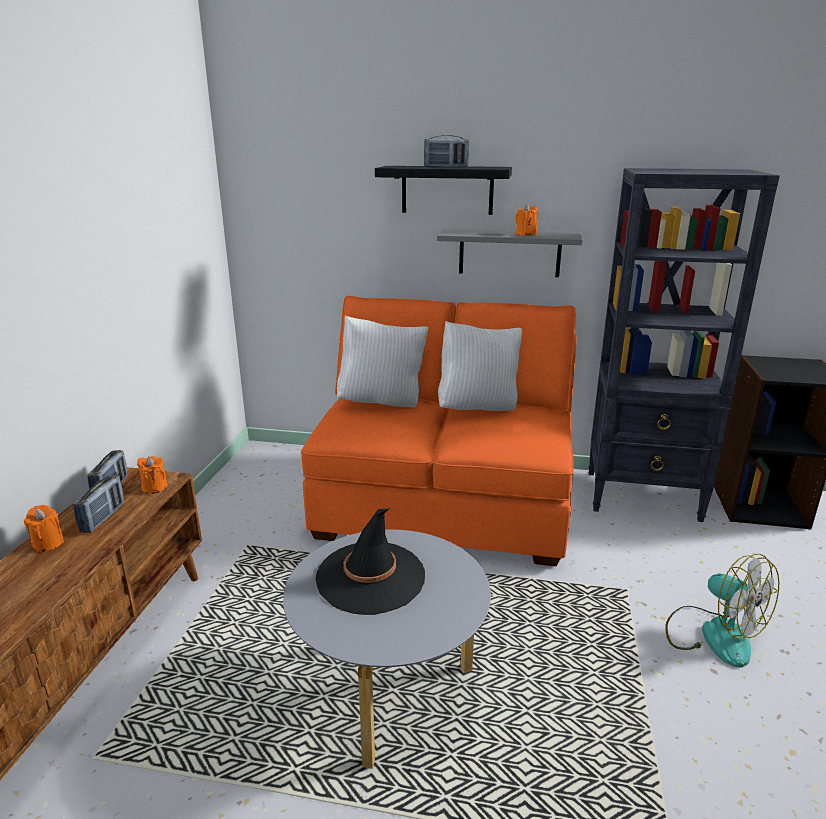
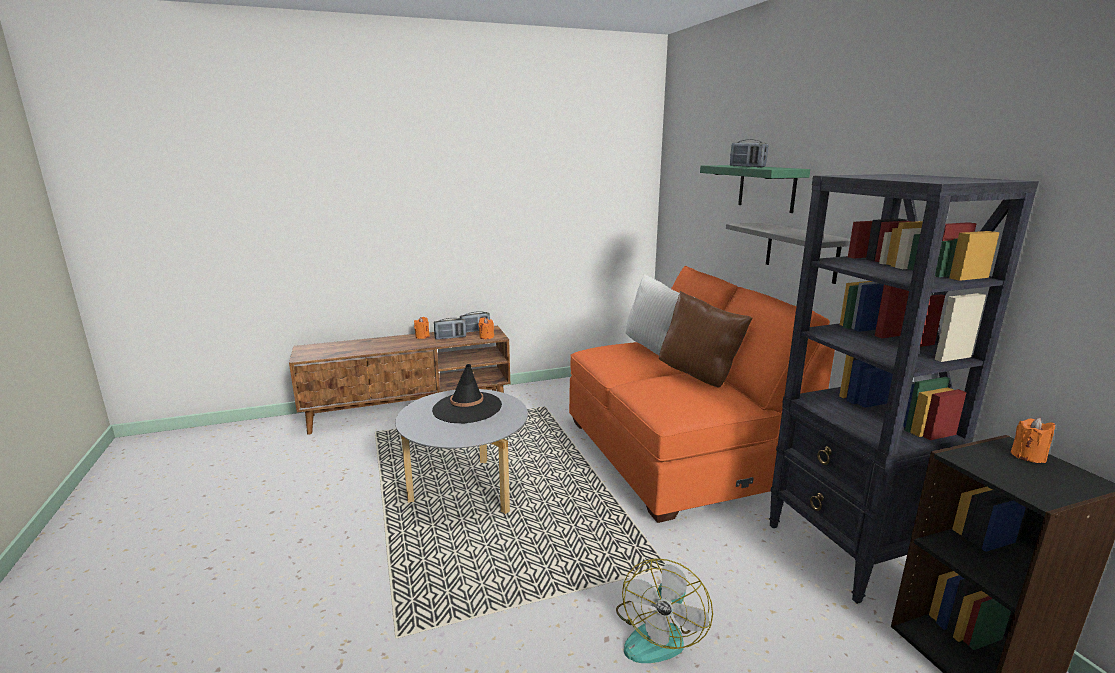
camera: 60 degrees right, 5 degrees down
(447, 190) = (766, 188): black shelf -> green shelf
(478, 408) = (699, 376): white pillow -> brown pillow
(525, 234) = (792, 233): orange candle -> orange candle (1028, 456)

